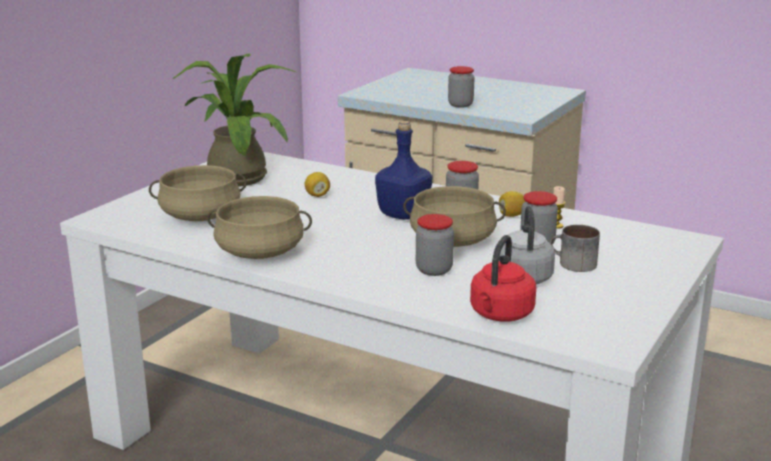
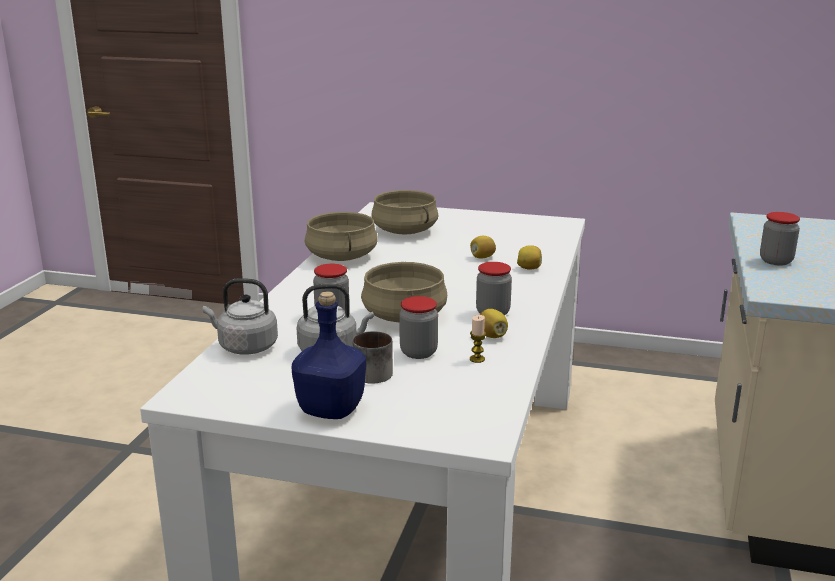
camera: 75 degrees right, 0 degrees up
(237, 176) = (506, 227): potted plant -> none
(361, 183) = (529, 268): none -> lemon
(404, 215) = (458, 292): blue bottle -> blue bottle (330, 410)
(500, 315) = (245, 347): red kettle -> grey kettle

